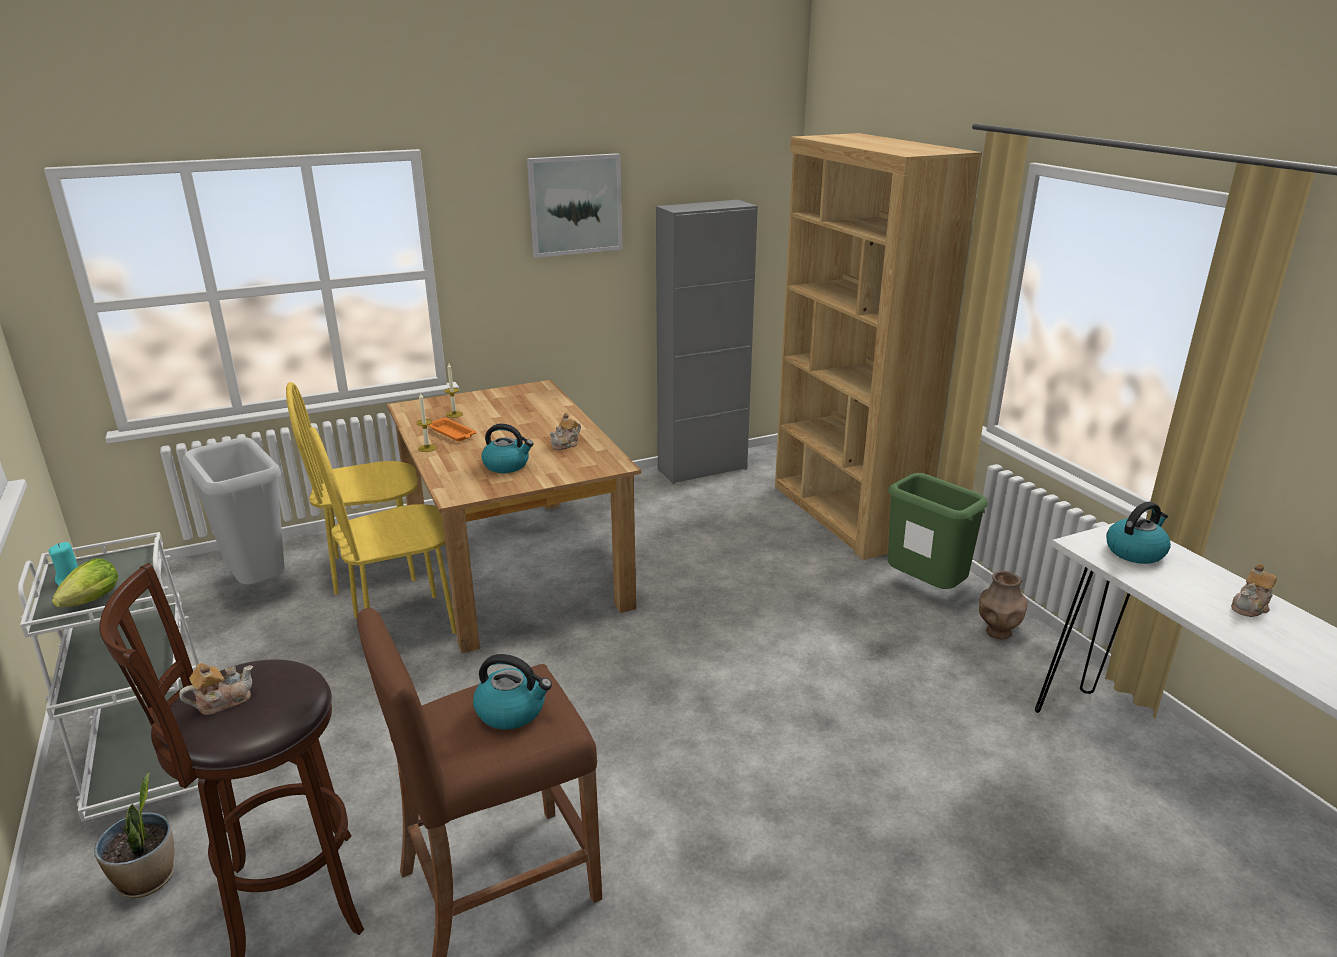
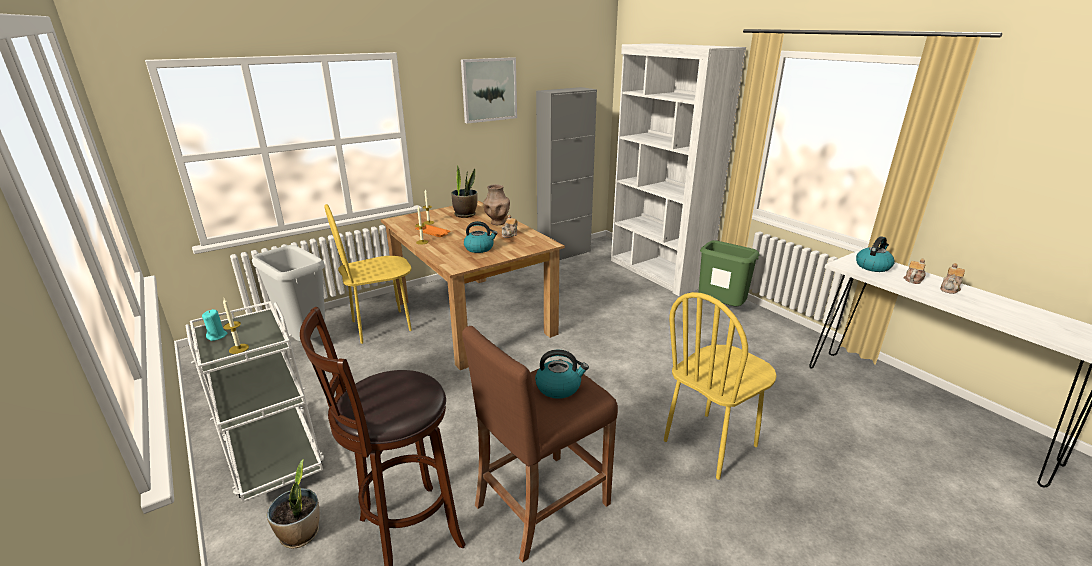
camera: 10 degrees left, 0 degrees up
(89, 602) = (239, 348): lettuce -> candle
(222, 701) = (376, 398): teapot -> teapot (913, 279)
(404, 625) = (415, 357): yellow chair -> yellow chair (710, 444)
(517, 404) = (465, 214): none -> potted plant
(845, 514) = (658, 272): brown bookcase -> white bookcase
(997, 632) = (770, 328): brown vase -> brown vase (497, 223)

